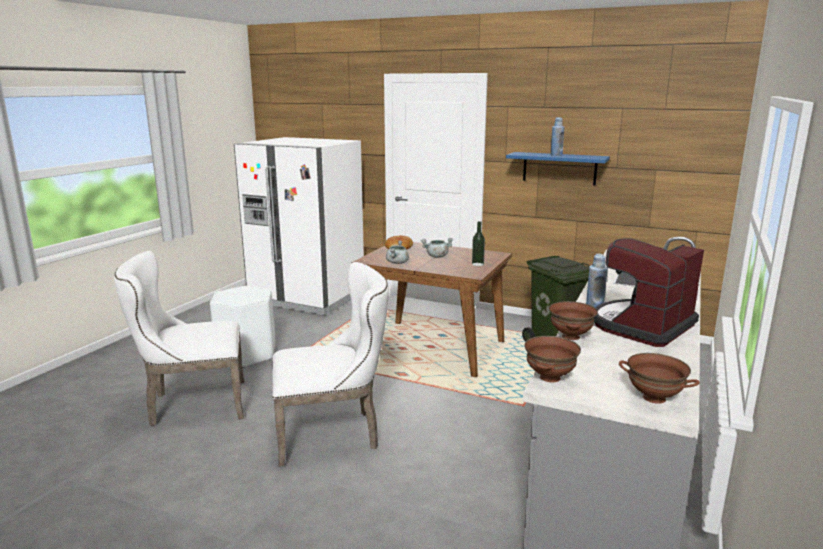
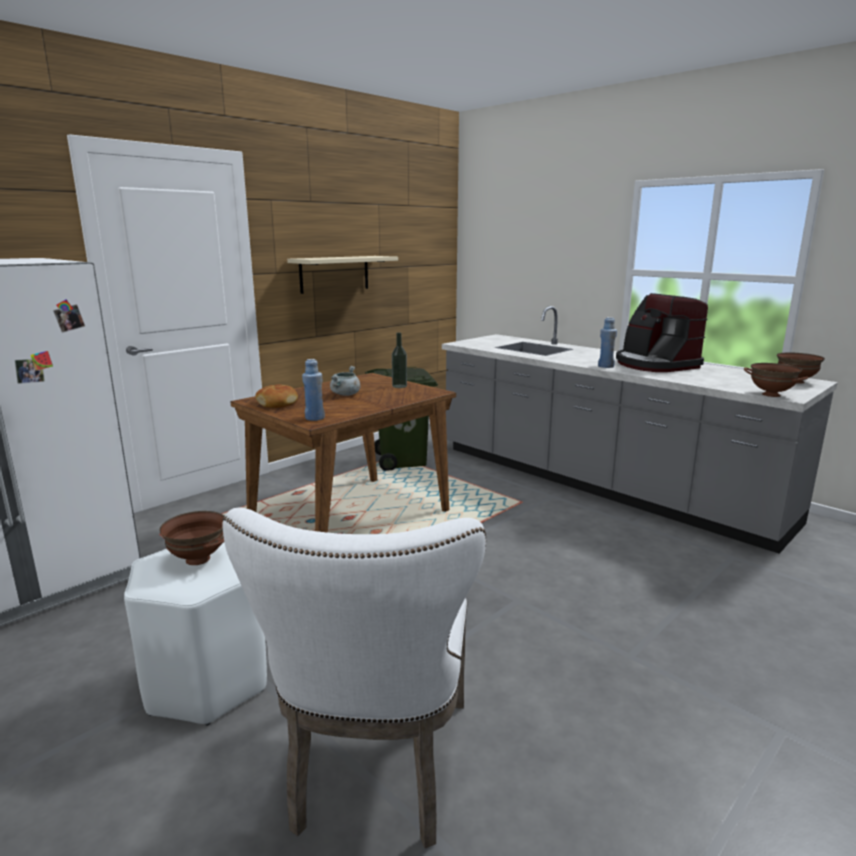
camera: 70 degrees left, 0 degrees up
(334, 433) = (539, 620): white chair -> none
(397, 263) = (348, 411): grey cooking pot -> none
(556, 155) = (343, 257): blue bottle -> blue bottle (314, 418)
(559, 168) = (334, 274): blue shelf -> beige shelf
(570, 336) = (678, 380): brown bowl -> brown bowl (197, 559)

